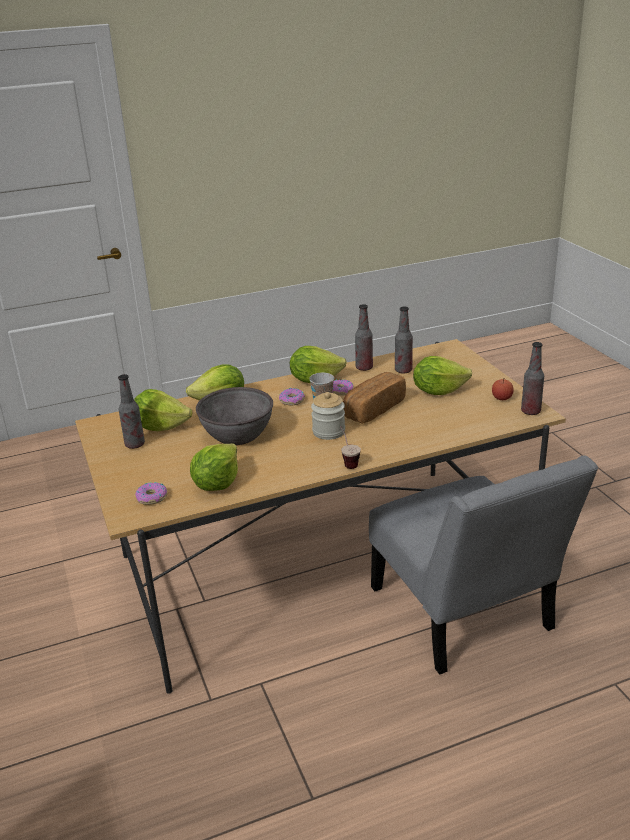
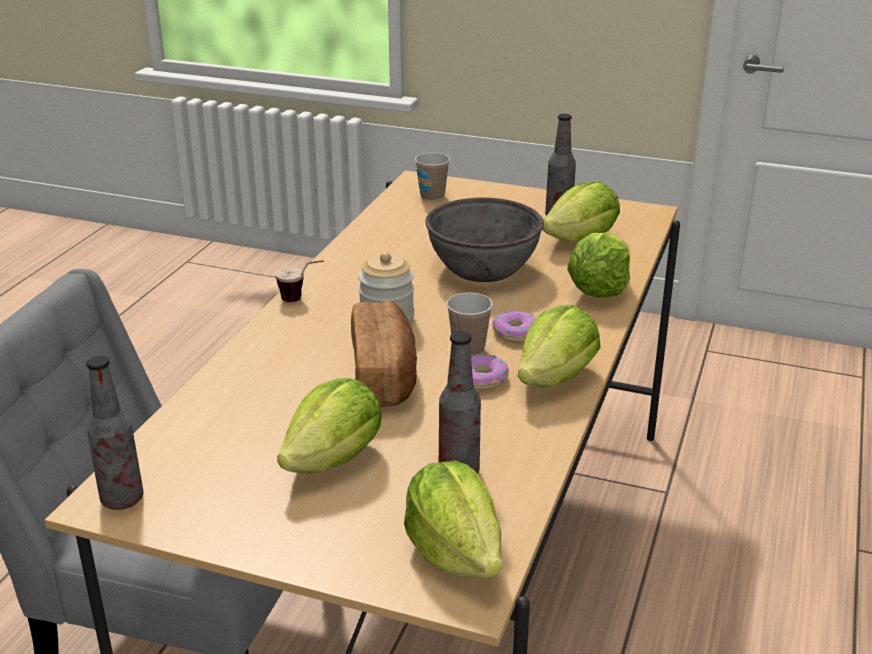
camera: 130 degrees right, 0 degrees up
(151, 498) = (432, 196): donut -> cup
(217, 483) = (400, 227): lettuce -> lettuce (455, 552)
(364, 368) = (531, 440): bottle -> none
(502, 398) = (204, 503): apple -> none

